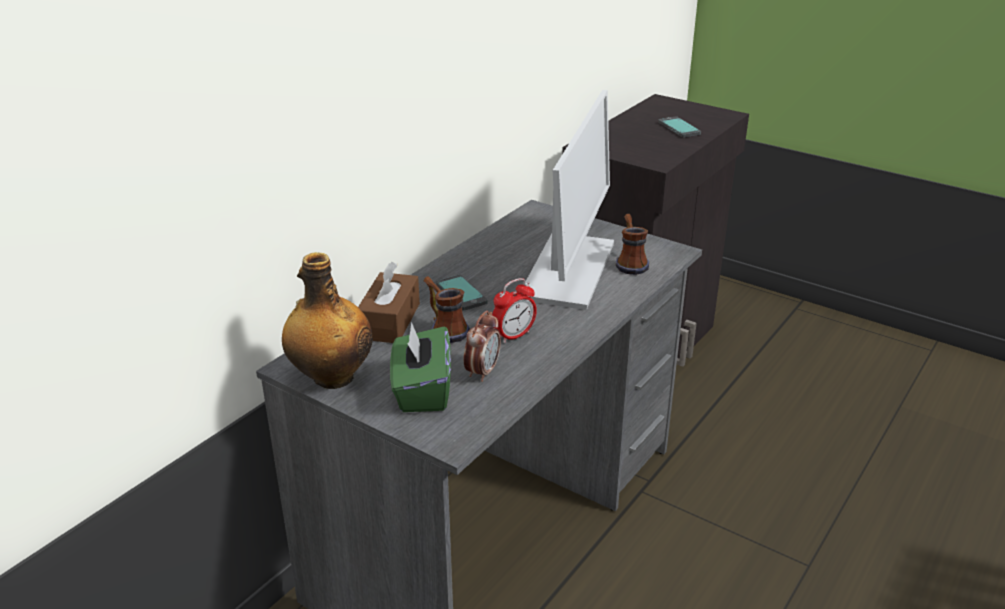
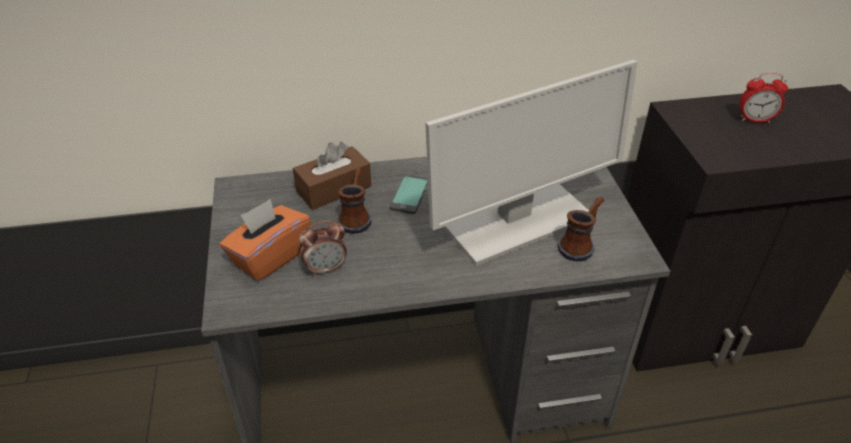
camera: 45 degrees right, 10 degrees up
(331, 377) = (240, 210): bottle -> none
(422, 391) = (270, 257): green tissue box -> orange tissue box
(513, 335) = (390, 253): alarm clock -> alarm clock (755, 120)
(678, 128) = (803, 132): phone -> none

